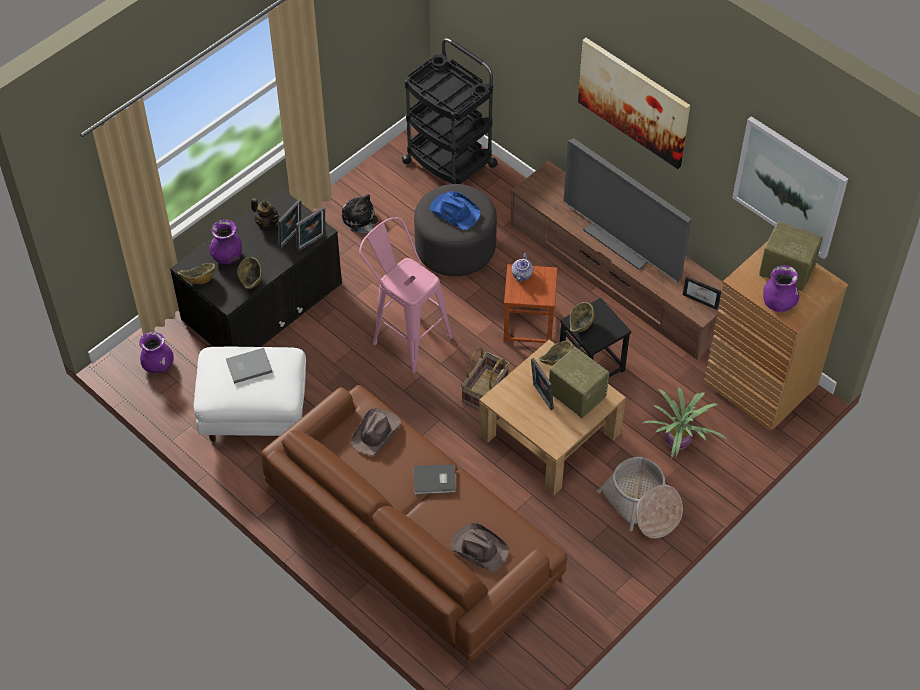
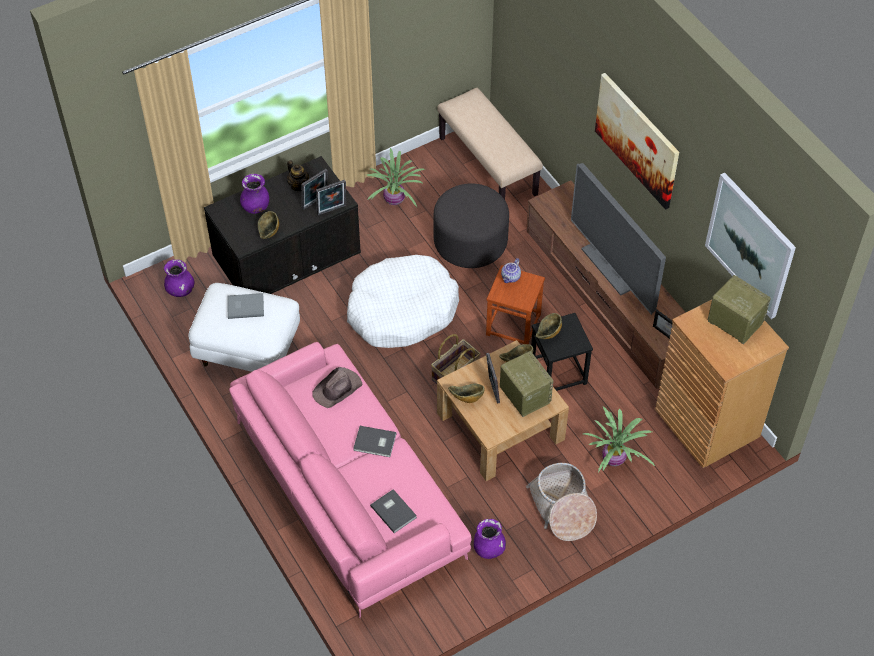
camera: 15 degrees right, 0 degrees up
(199, 280) = (225, 222): bowl -> bowl (466, 398)
(360, 221) = (394, 201): plush toy -> potted plant
(406, 336) = (401, 311): pink stool -> white dog bed
(410, 540) = (346, 491): brown sofa -> pink sofa
(448, 164) = (488, 166): black cart -> beige bench
(454, 211) = (470, 208): blue hat -> none
(478, 548) = (394, 511): brown hat -> grey book
(778, 303) = (716, 350): purple vase -> purple vase (488, 548)

